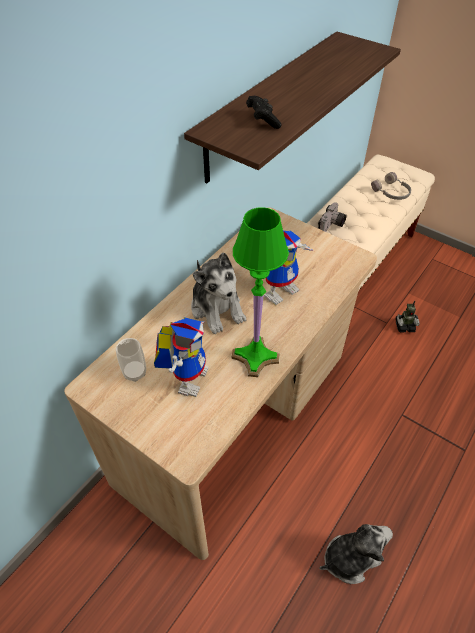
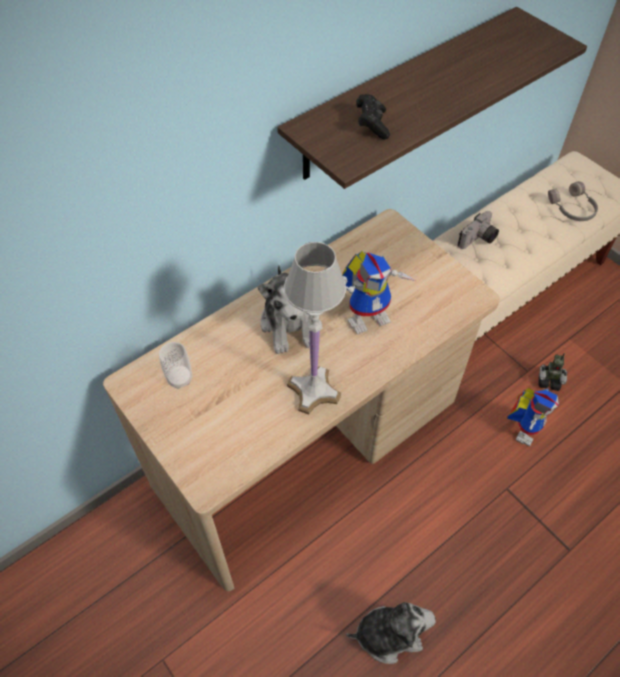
camera: 15 degrees right, 5 degrees up
(188, 376) = (234, 395): toy robot -> toy robot (523, 427)
(256, 356) = (314, 390): green table lamp -> white table lamp

